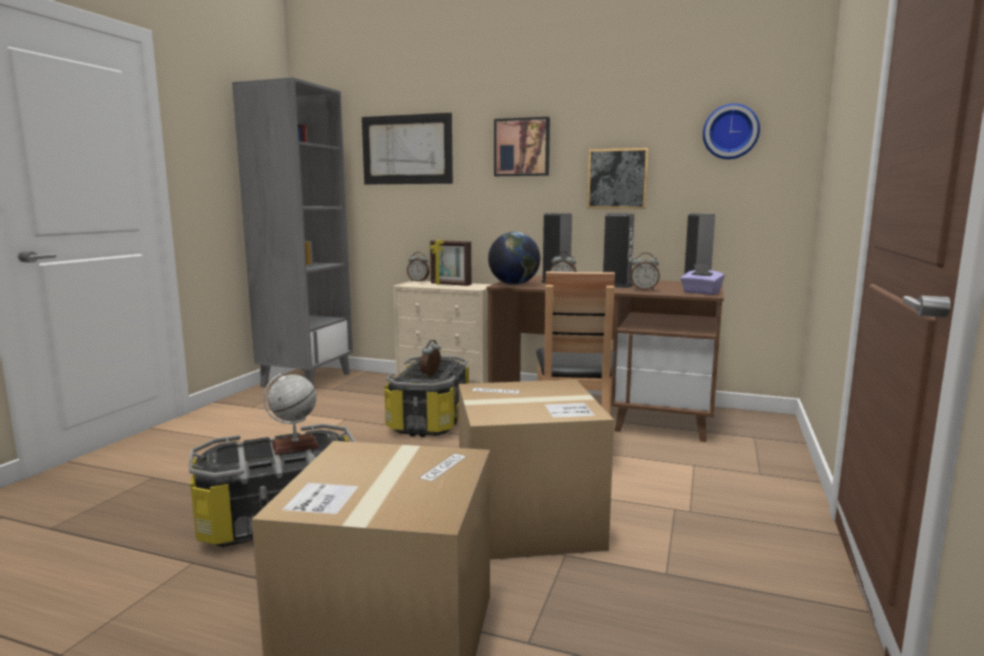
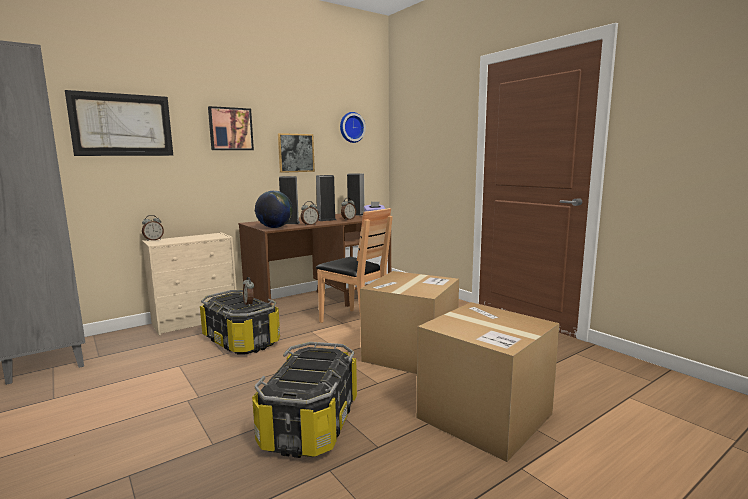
camera: 55 degrees left, 0 degrees up
(295, 446) = (313, 362): globe -> none
(450, 285) = (191, 238): picture frame -> none

